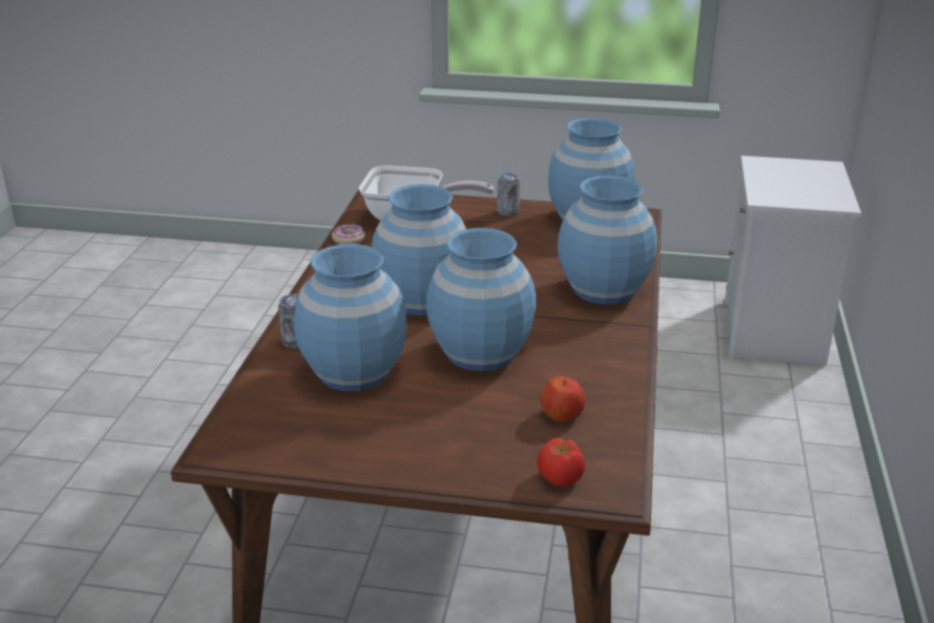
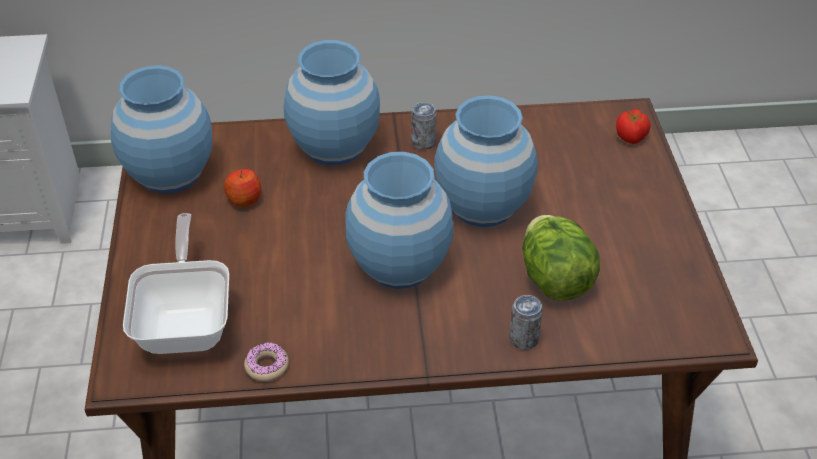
camera: 105 degrees left, 15 degrees up
(354, 372) = (554, 279): blue vase -> lettuce
(508, 212) = (159, 238): can -> can (423, 143)
(562, 415) = (553, 145): apple -> apple (244, 199)

